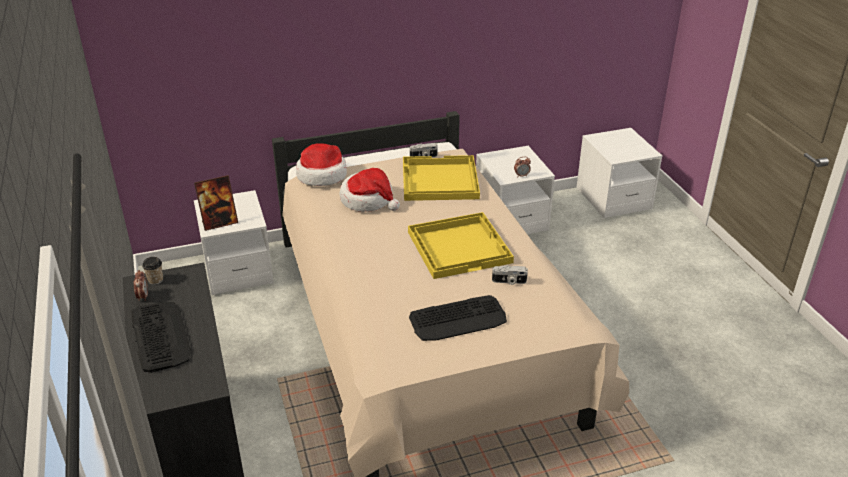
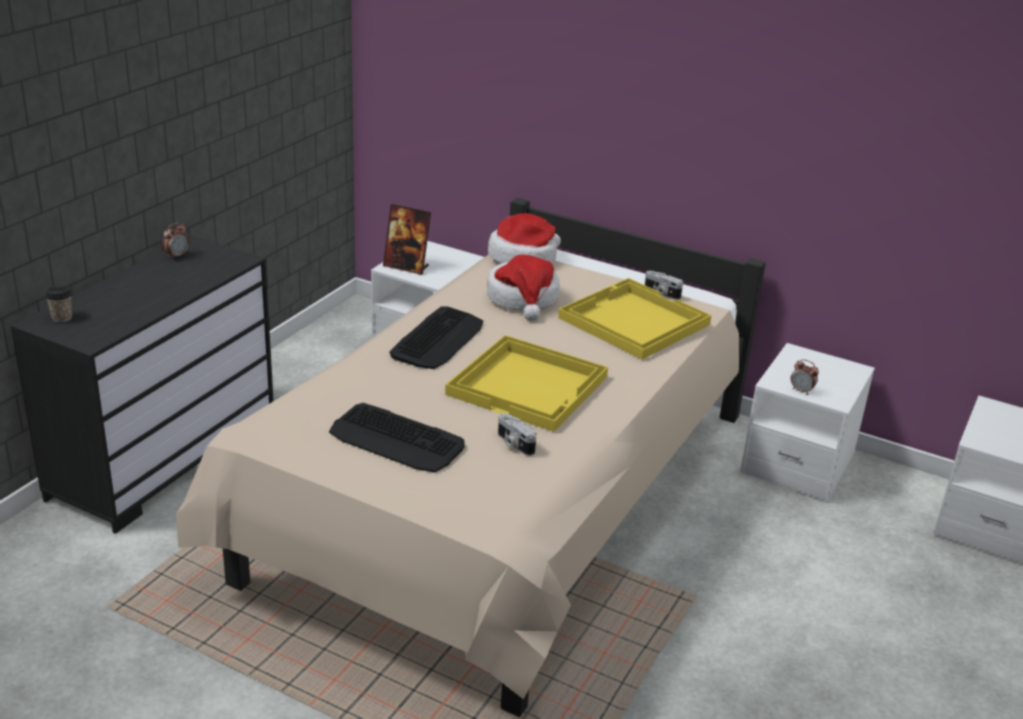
camera: 45 degrees right, 5 degrees down
(155, 280) = (207, 250): cup -> cup (62, 318)
(160, 336) = (132, 288): keyboard -> keyboard (438, 339)

